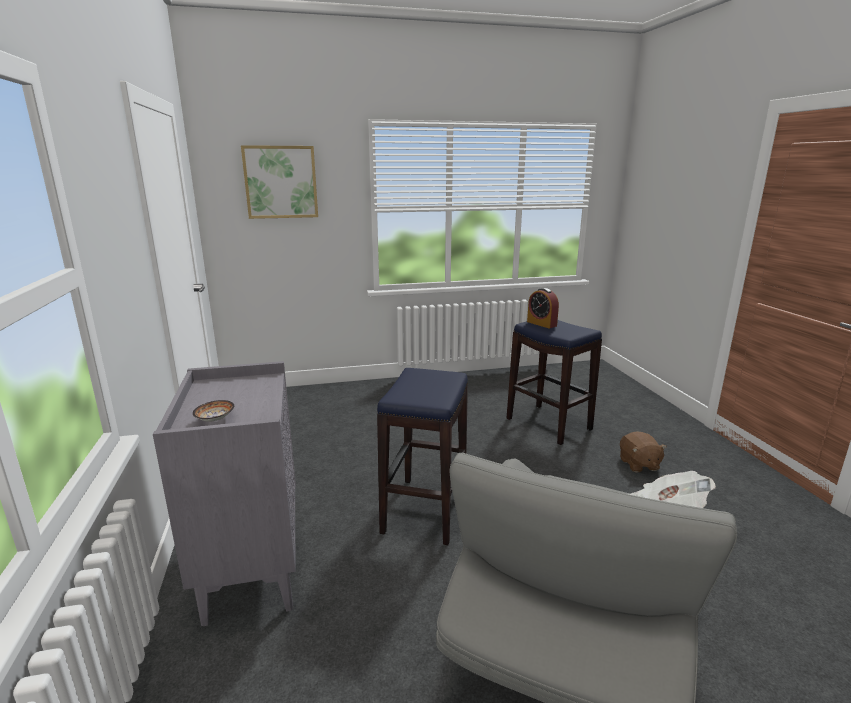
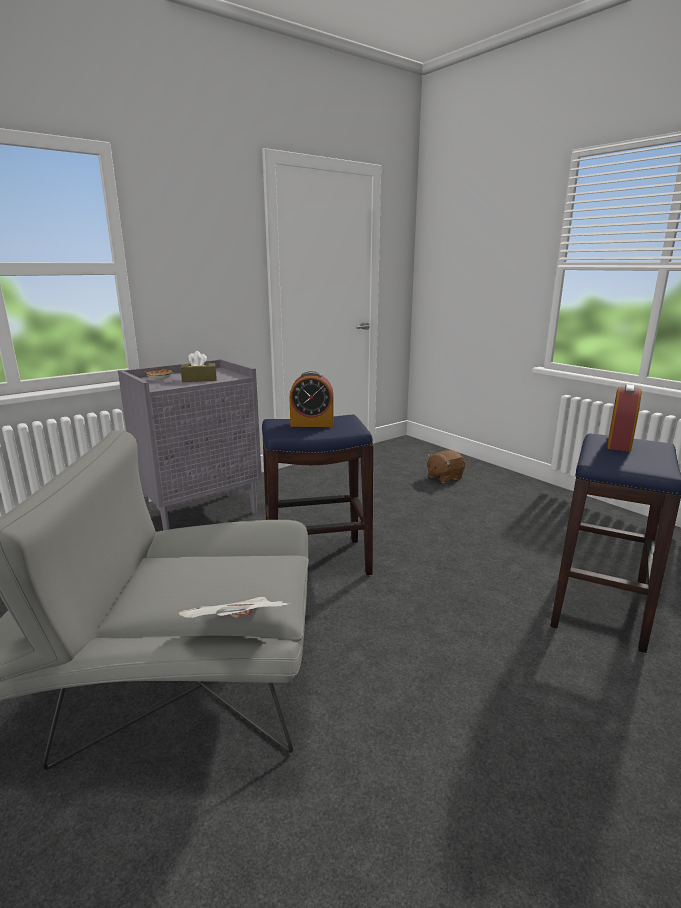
camera: 65 degrees right, 0 degrees up
(251, 397) = (199, 379): none -> brown tissue box
(281, 182) = (475, 234): picture -> none
(422, 386) = (312, 424): none -> alarm clock
(638, 464) = (596, 722): brown plush toy -> brown plush toy (444, 477)

